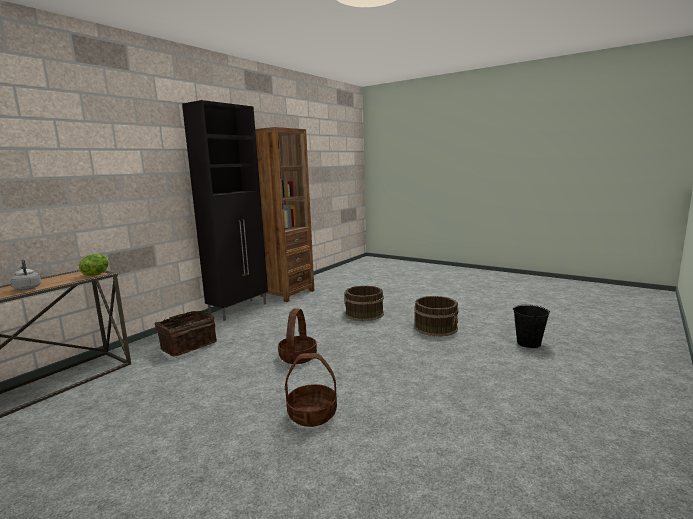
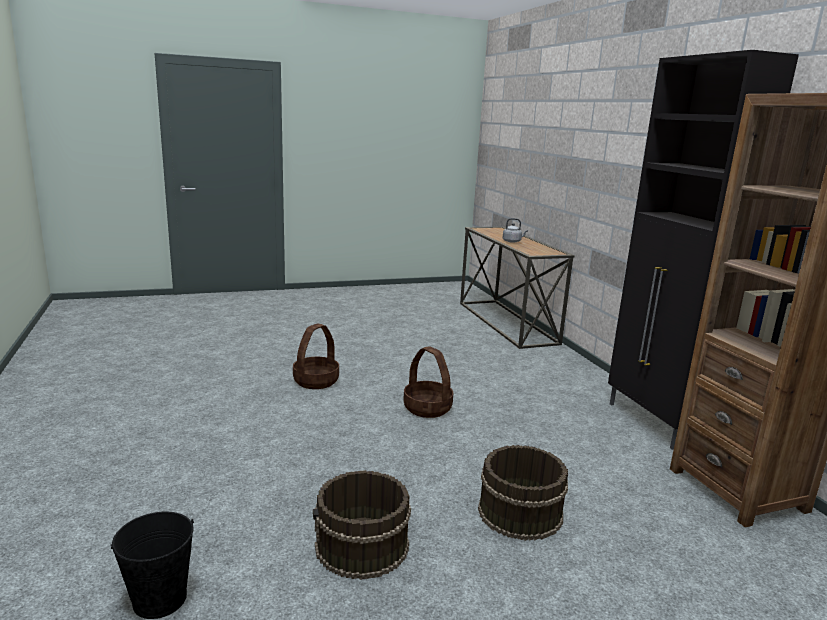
camera: 125 degrees right, 5 degrees up
(96, 274) = (534, 253): lettuce -> none
(188, 346) = (537, 372): basket -> none

